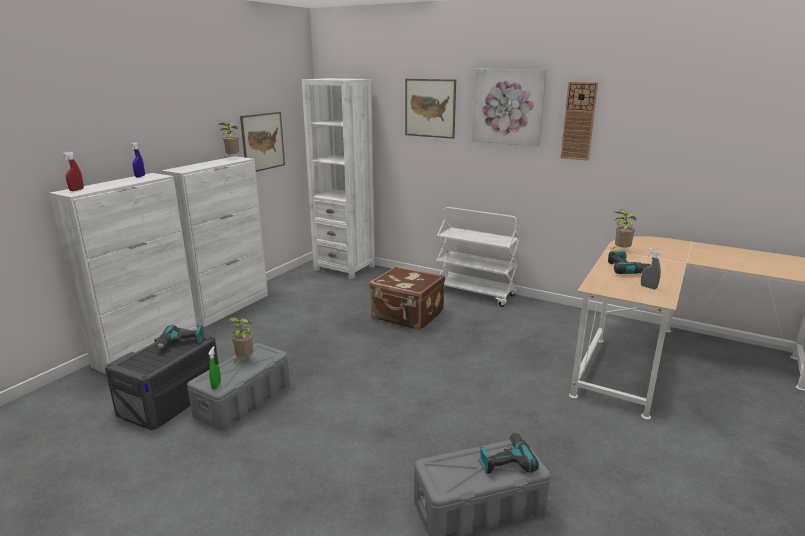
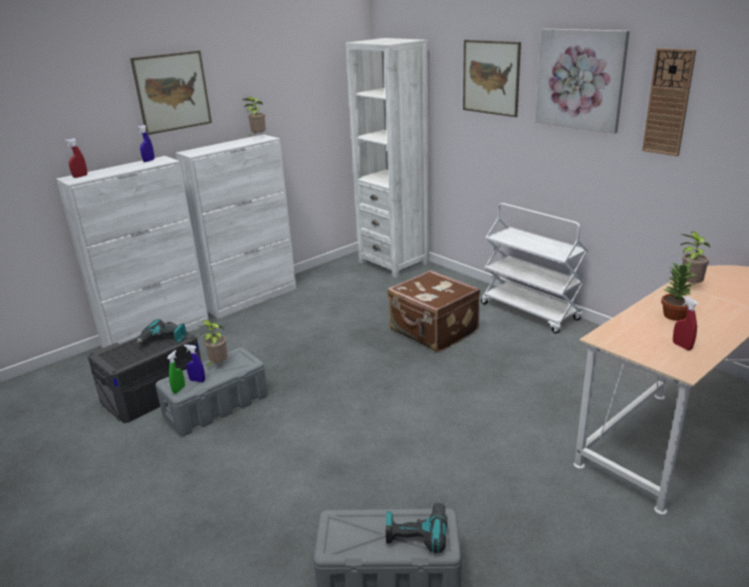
camera: 20 degrees right, 5 degrees up
(231, 375) = (197, 380): none -> blue spray bottle
(263, 141) = (300, 116): picture -> picture (172, 92)
(627, 269) = (674, 315): power drill -> potted plant
(648, 287) = (682, 346): grey spray bottle -> red spray bottle

